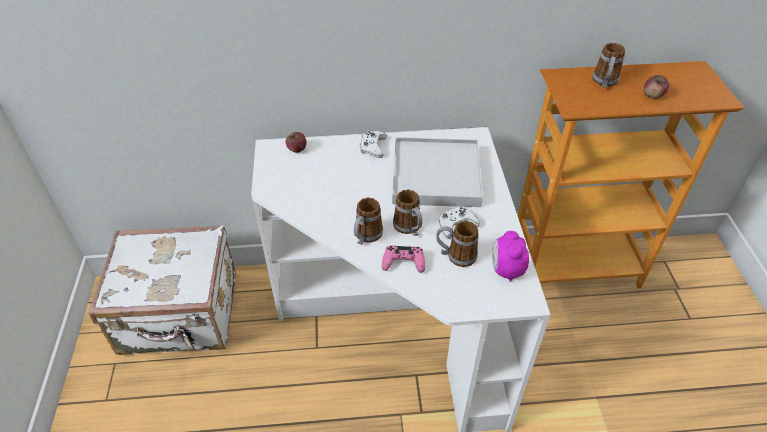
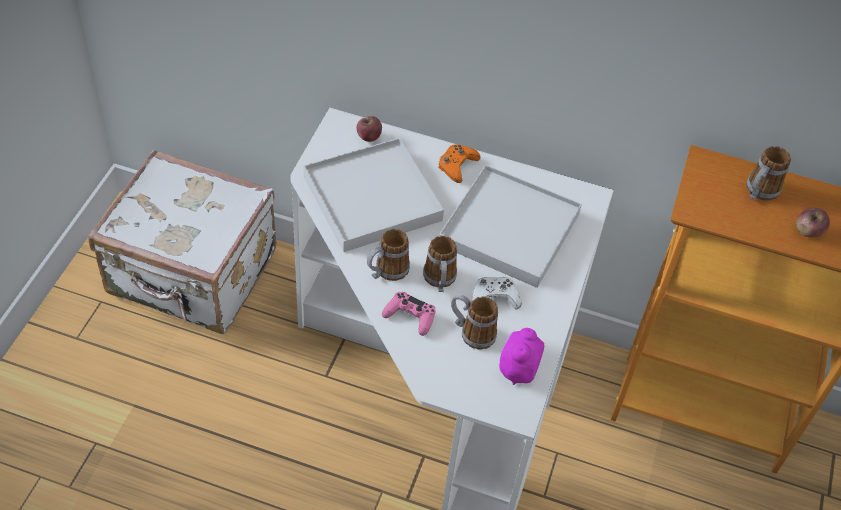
camera: 20 degrees right, 5 degrees up
(324, 189) = (372, 198): none -> white tray
(372, 147) = (457, 166): white game controller -> orange game controller

